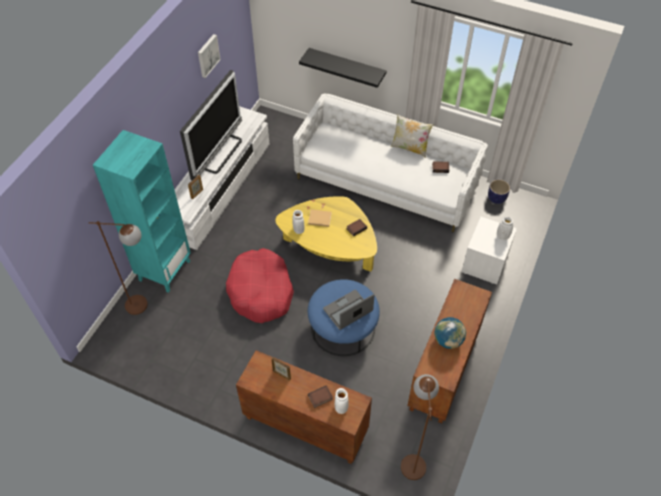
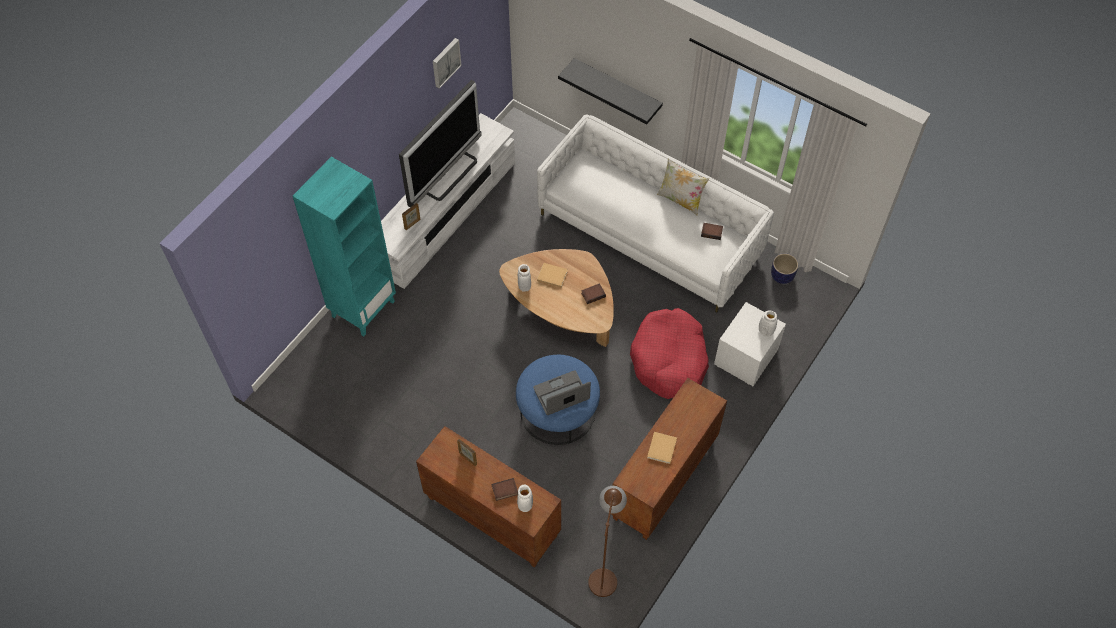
camera: 10 degrees right, 5 degrees up
(144, 305) = (334, 348): brown floor lamp -> none
(261, 291) = (470, 352): red dog bed -> red dog bed (669, 360)
(330, 249) = (562, 311): yellow coffee table -> brown coffee table
(448, 340) = (661, 449): globe -> beige book

